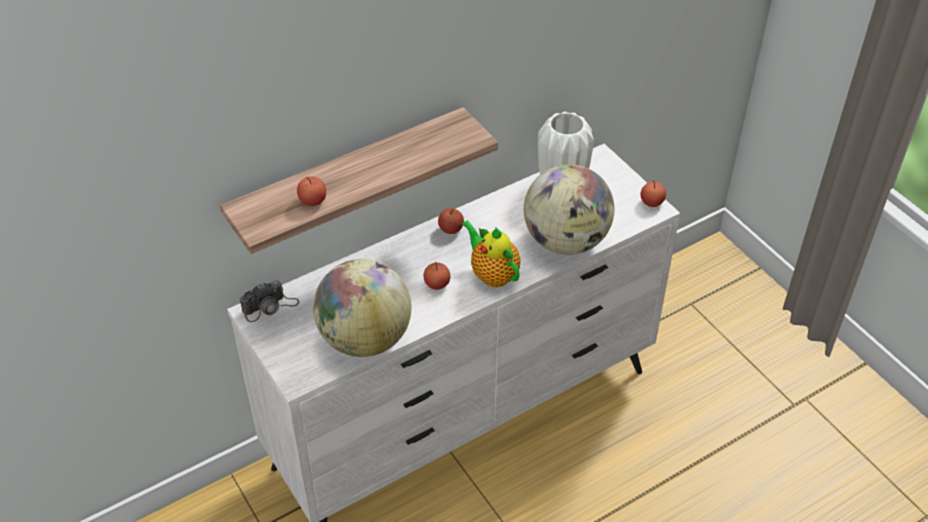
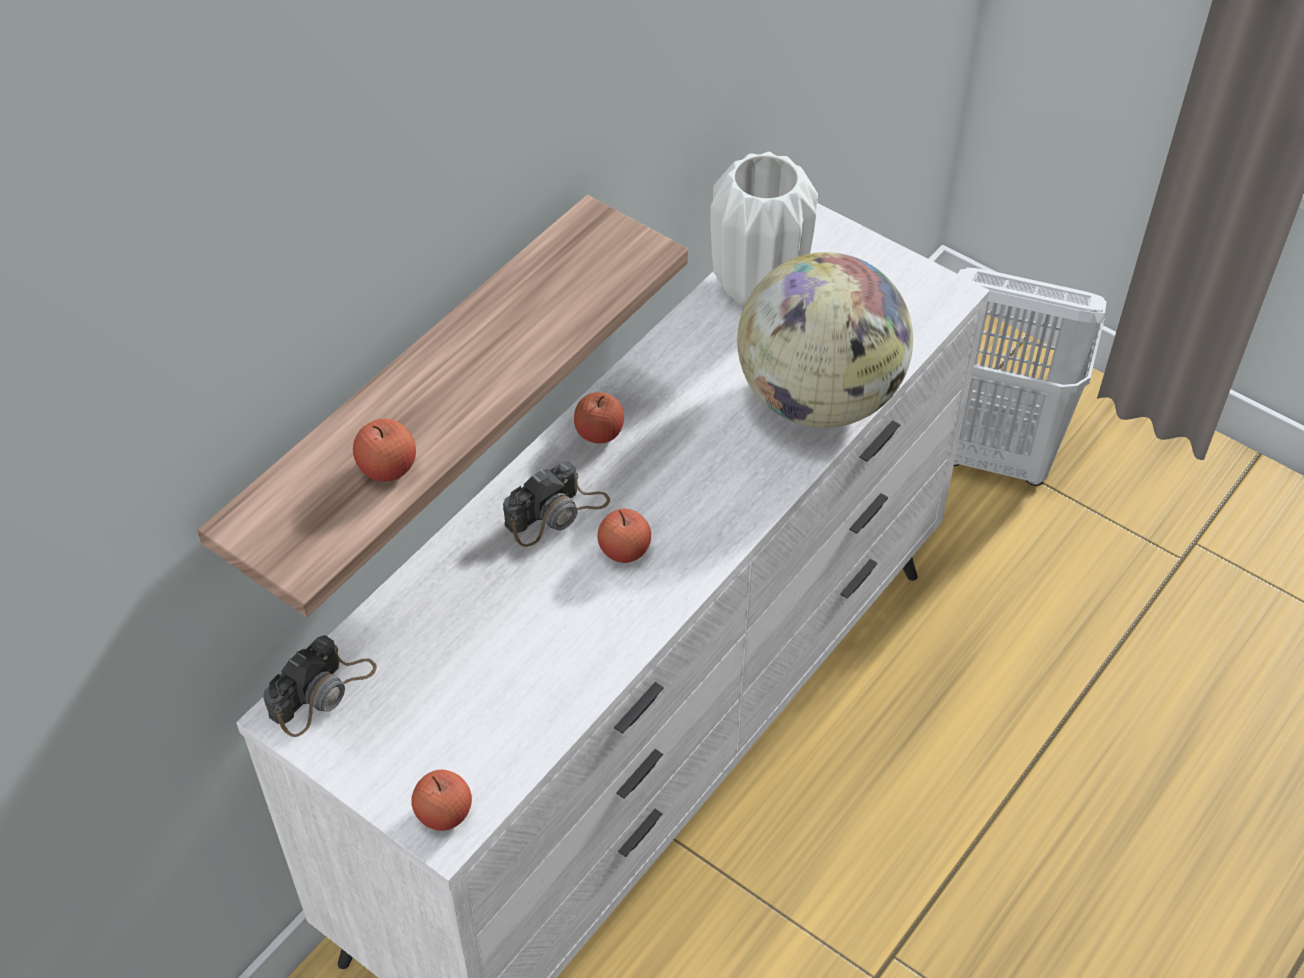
camera: 20 degrees left, 5 degrees up
(365, 338) = (539, 701): globe -> none
(413, 259) = (557, 513): none -> camera
(492, 274) = (717, 500): teapot -> none
(651, 202) = (932, 283): apple -> apple (444, 813)
(713, 322) = (994, 452): none -> white laundry basket

